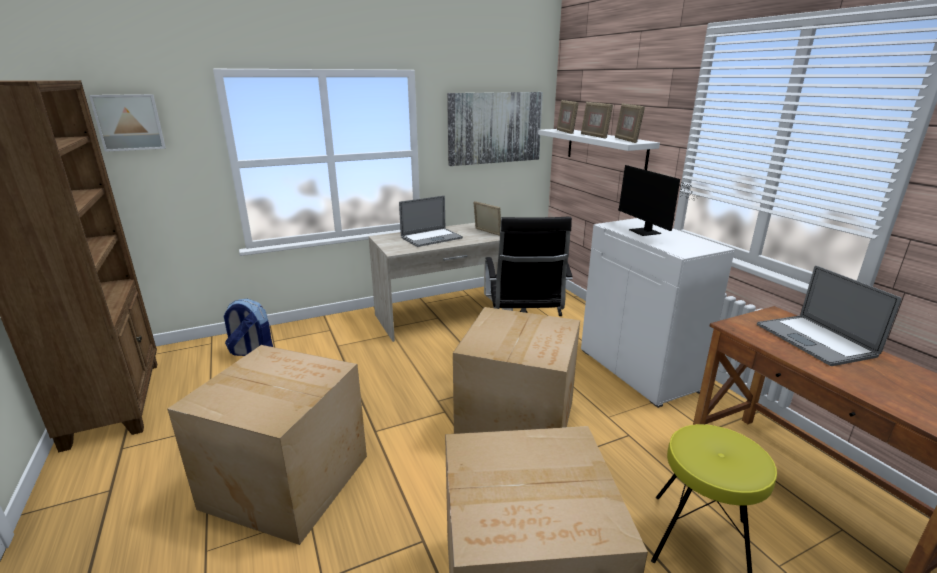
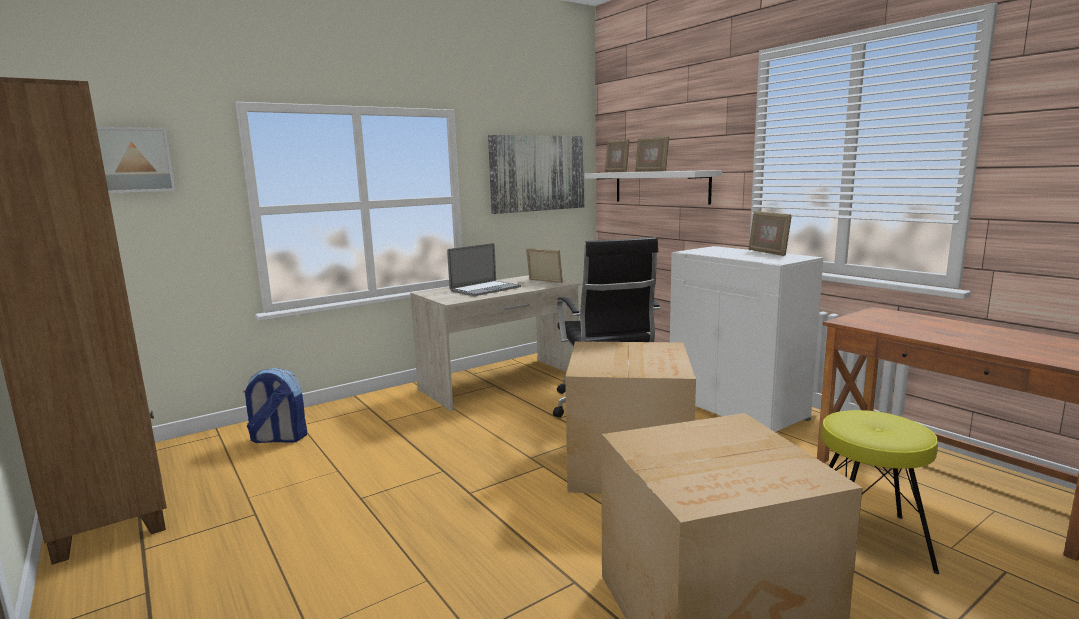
camera: 10 degrees left, 10 degrees down
(286, 479) = (381, 550): cardboard box -> none
(626, 140) = (688, 170): picture frame -> picture frame (767, 252)
(646, 233) = (730, 253): monitor -> none
(814, 340) = (925, 323): laptop -> none

